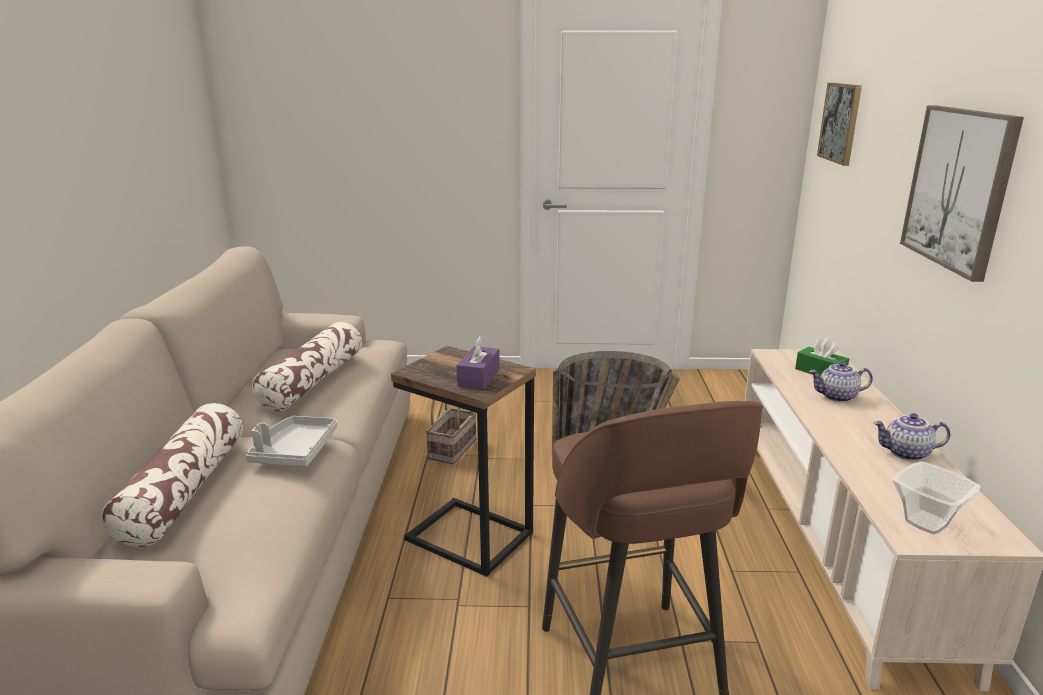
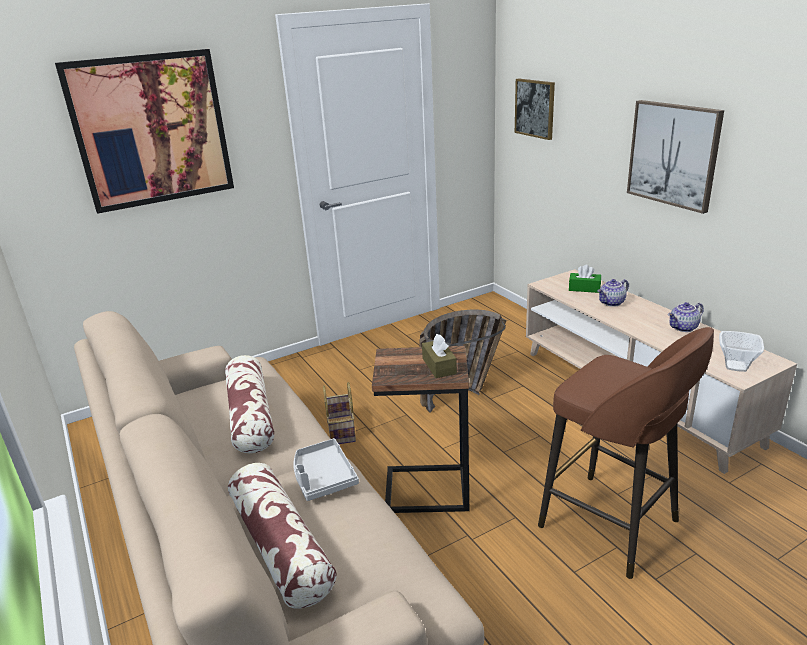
camera: 30 degrees left, 5 degrees up
(370, 89) = (151, 130): none -> picture
(479, 377) = (439, 366): purple tissue box -> brown tissue box

